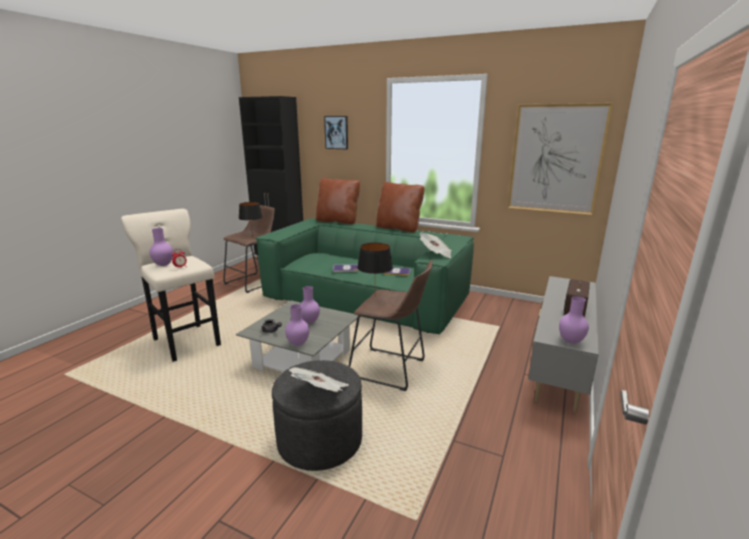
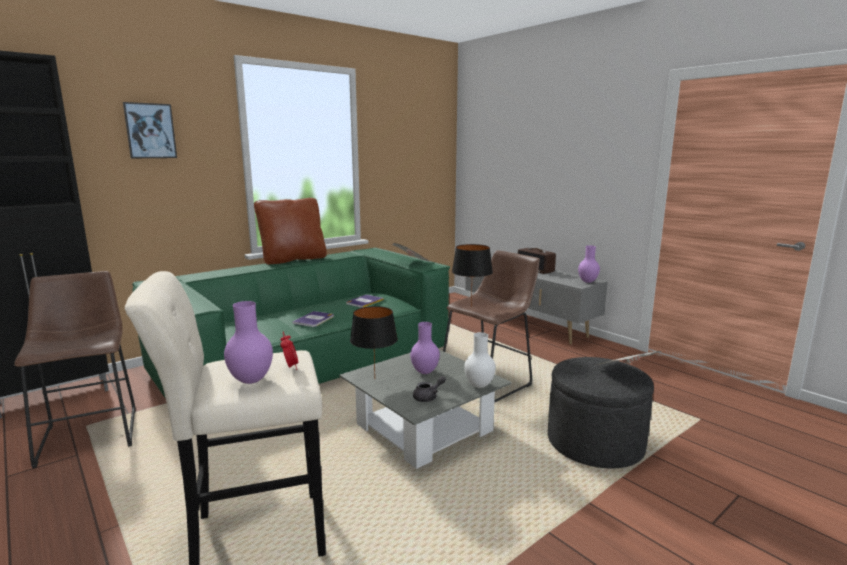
camera: 65 degrees left, 5 degrees down
(252, 238) = (83, 340): black table lamp -> black table lamp (374, 379)
(298, 343) = (478, 385): purple vase -> white vase
(338, 221) = (193, 274): brown pillow -> none
(555, 159) = (418, 158): picture -> none

